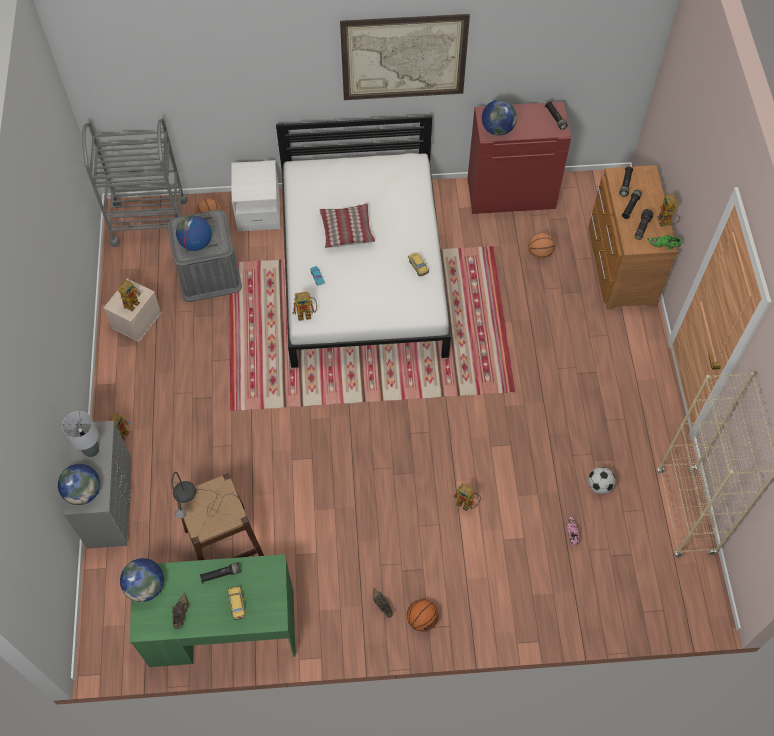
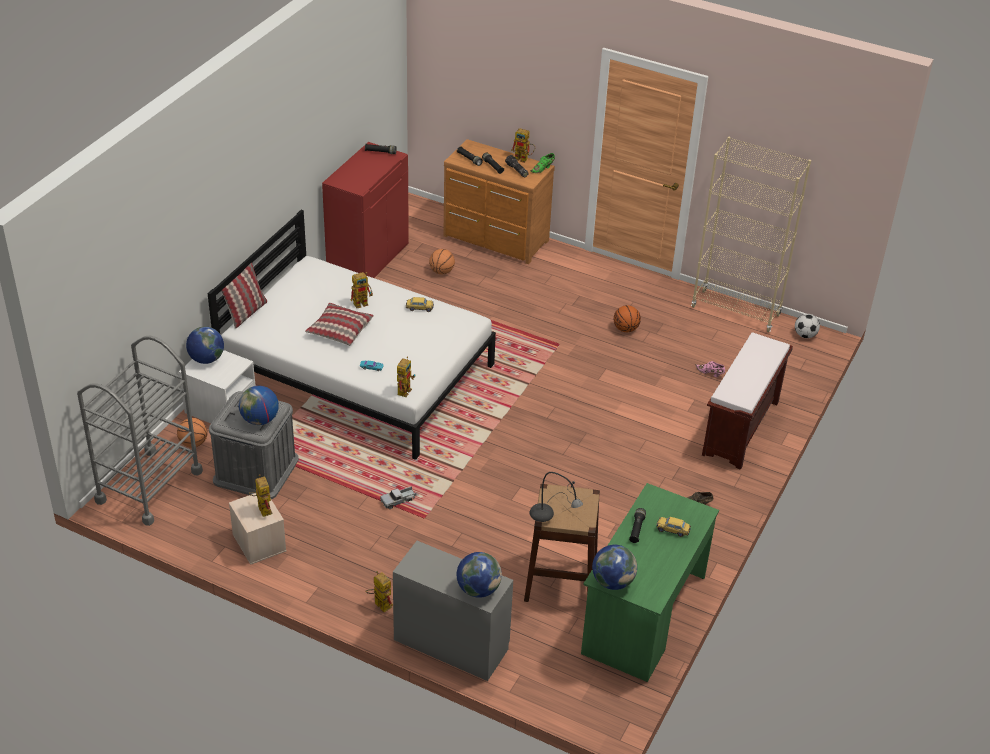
camera: 60 degrees left, 20 degrees down
(92, 451) = (437, 567): grey table lamp -> none
(181, 614) = (657, 569): brown shoe -> none
(238, 382) = (398, 500): none -> toy truck
(321, 160) = (246, 313): none -> pillow
(404, 57) = (275, 156): picture -> none
(422, 620) = (724, 487): basketball -> basketball (626, 329)
(467, 504) = (640, 416): toy robot -> toy robot (363, 302)
(497, 129) = (359, 182): globe -> globe (206, 359)
(511, 597) = (740, 429): none -> brown bench
(599, 485) = (680, 341): football -> football (805, 335)

